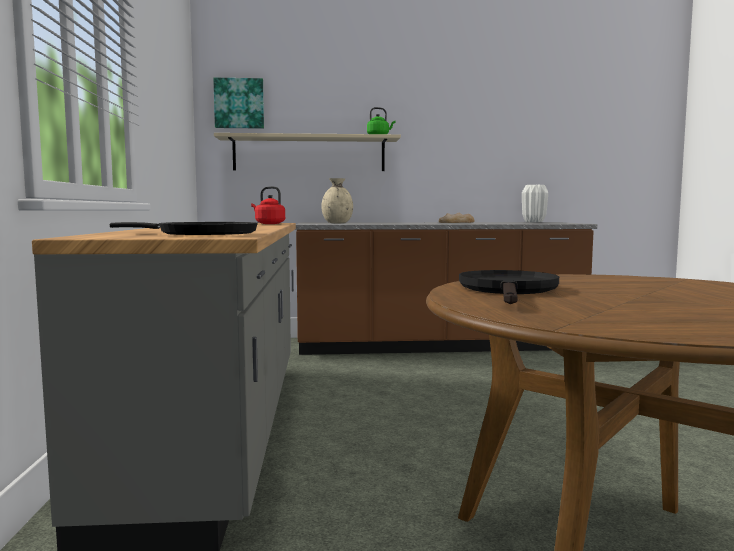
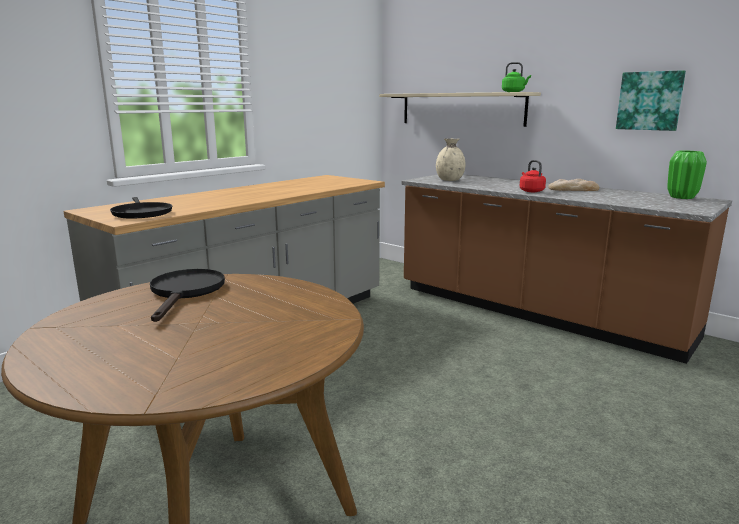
camera: 45 degrees right, 10 degrees up
(239, 103) = (411, 64): picture -> picture (650, 101)
(268, 223) = (338, 185): red kettle -> red kettle (530, 191)
(509, 290) = (185, 292): black frying pan -> black frying pan turned 60 degrees counterclockwise
(533, 222) = (682, 197): white vase -> green vase

